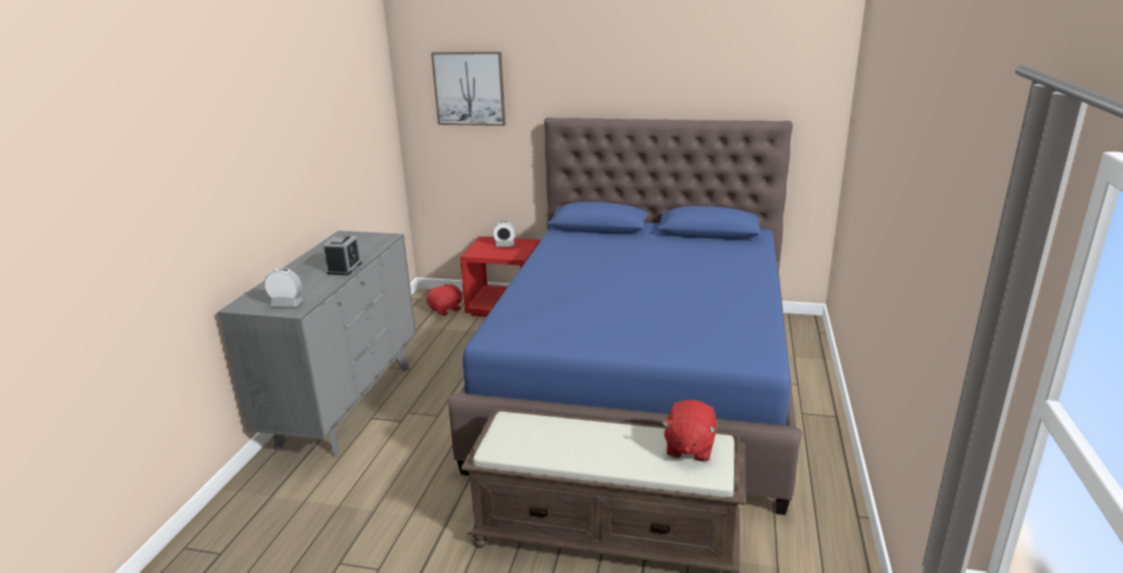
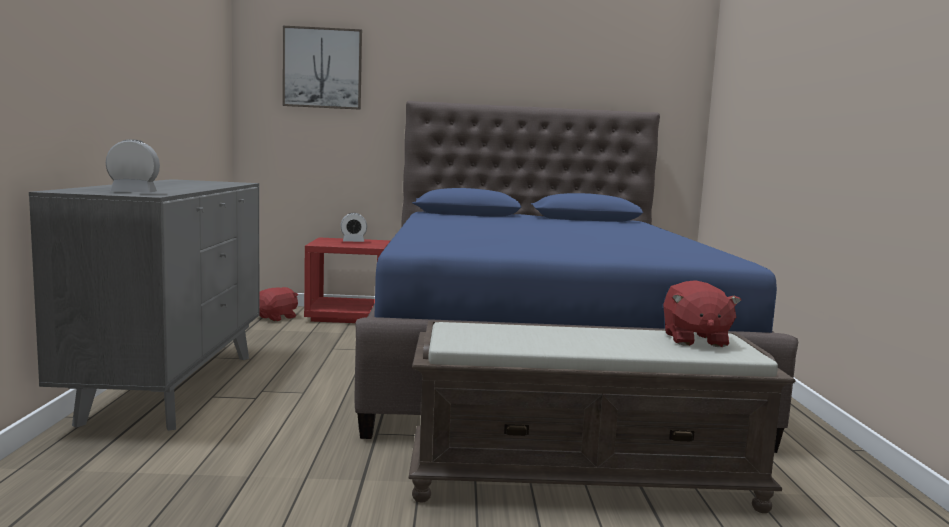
camera: 15 degrees left, 15 degrees down
(344, 268) = (199, 187): alarm clock -> none

